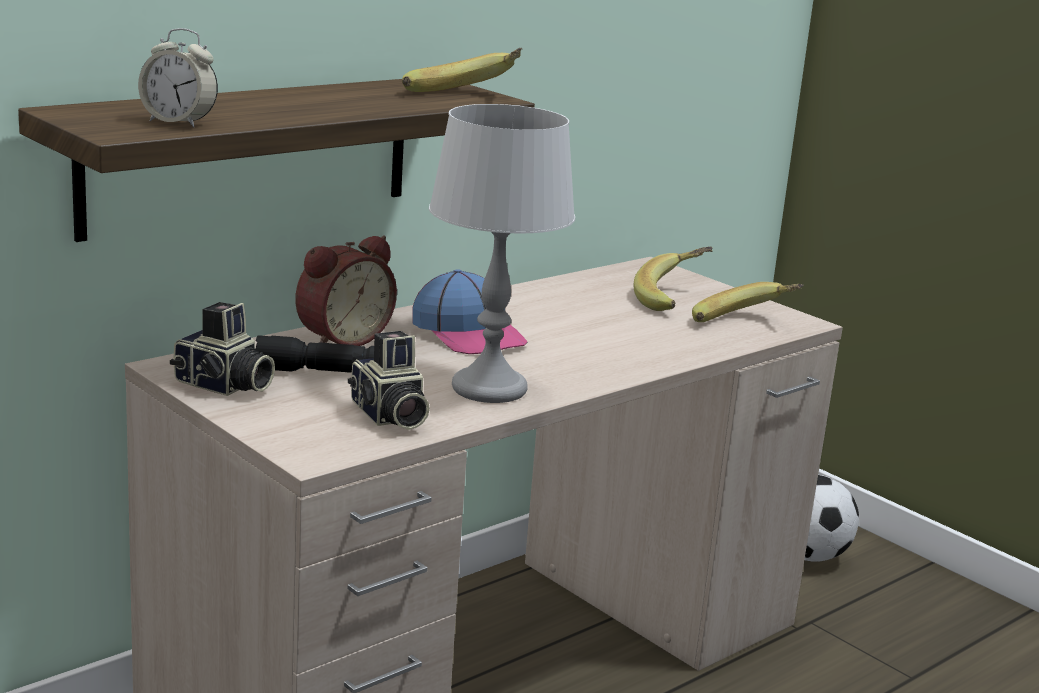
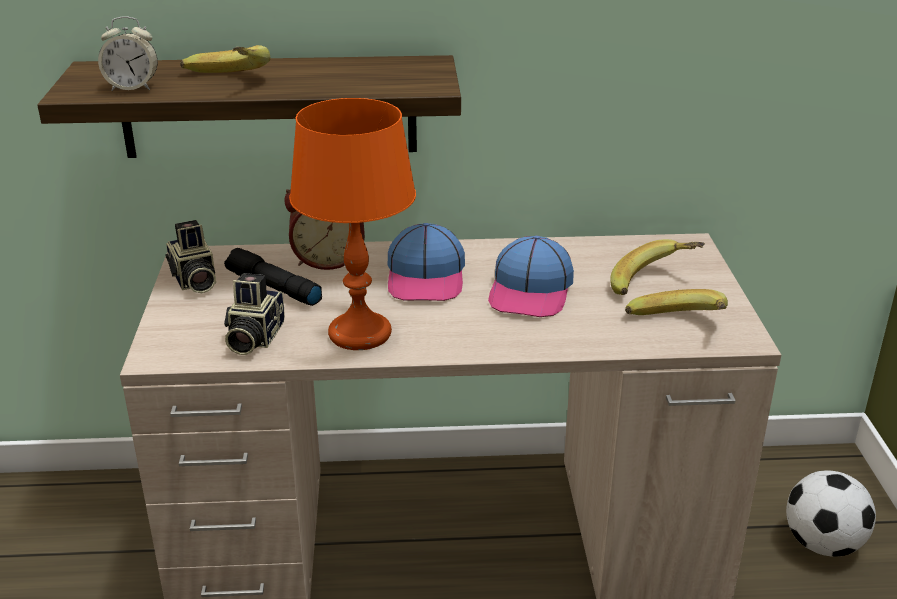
camera: 40 degrees right, 10 degrees up
(178, 123) = (132, 88): alarm clock -> alarm clock turned 60 degrees counterclockwise
(464, 97) = (410, 83): banana -> banana (225, 83)
(488, 388) = (360, 333): grey table lamp -> orange table lamp
(583, 324) = (531, 291): none -> cap

